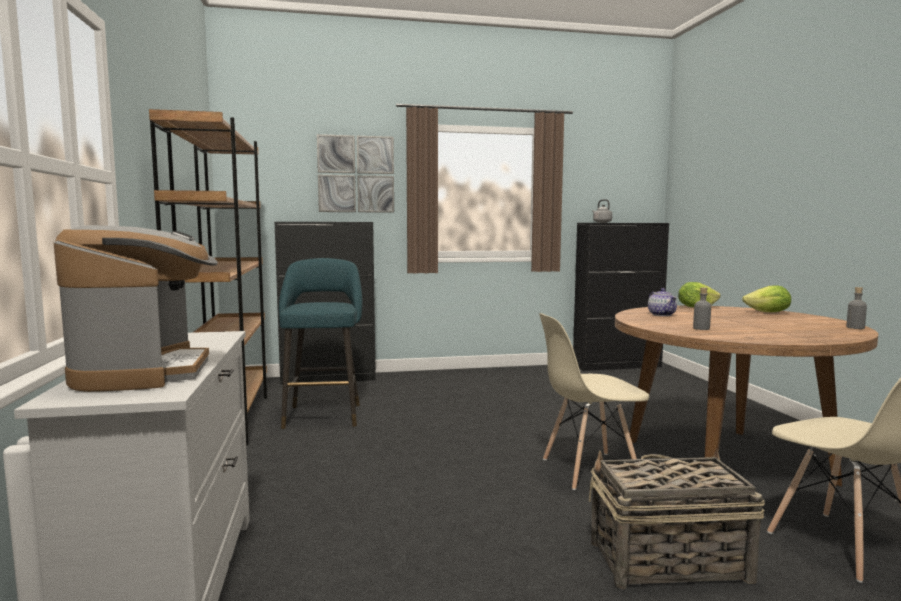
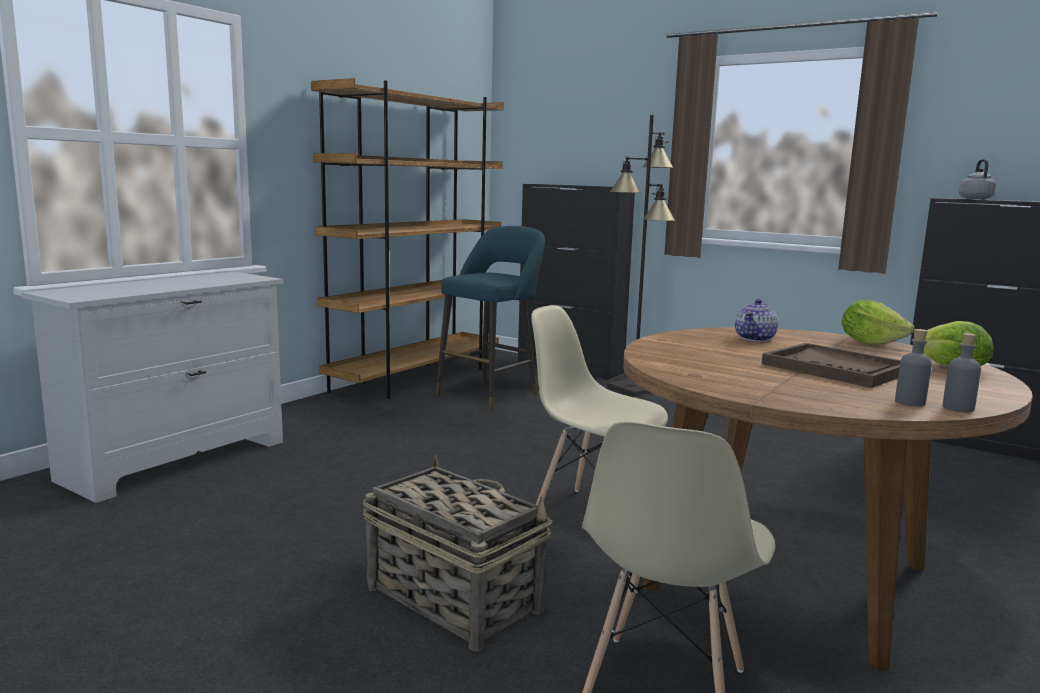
camera: 45 degrees right, 5 degrees up
(145, 372) = (124, 288): coffee machine -> none
(356, 174) = (623, 127): picture -> none
(408, 382) = (635, 389): none -> black floor lamp
(701, 328) = (698, 357): grey bottle -> grey bottle (910, 402)
(754, 321) = (835, 368): none -> brown tray

